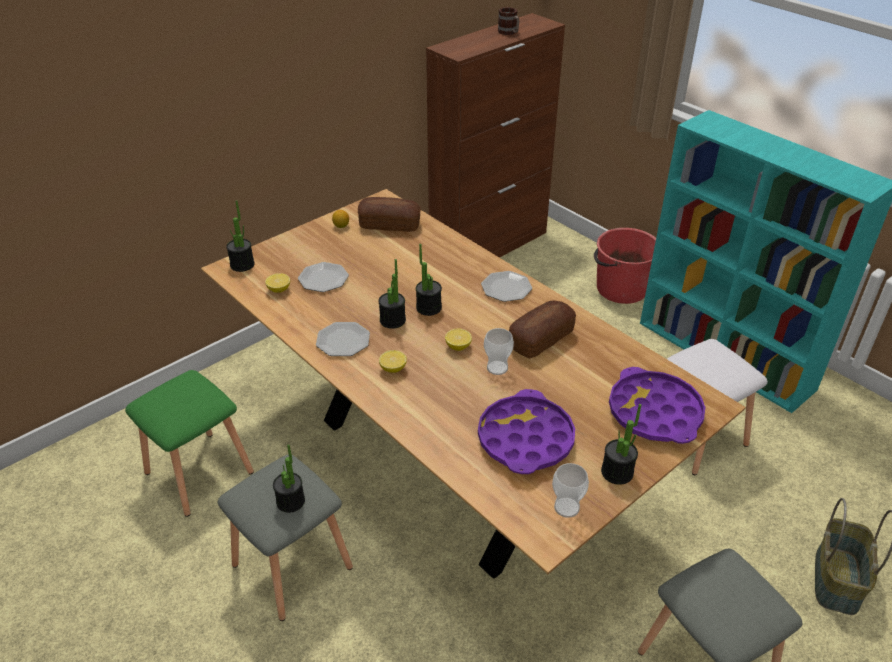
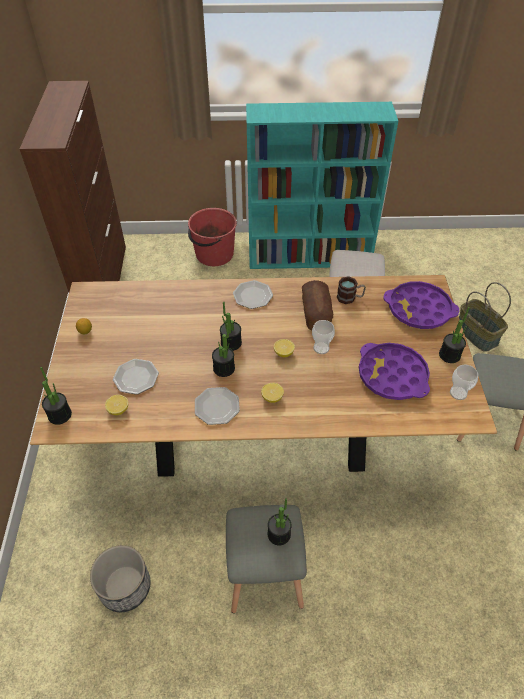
camera: 50 degrees left, 10 degrees up
(197, 472) = (125, 587): green stool -> planter
(389, 225) = (118, 306): bread -> none
(509, 32) = (61, 105): mug -> mug (350, 298)

